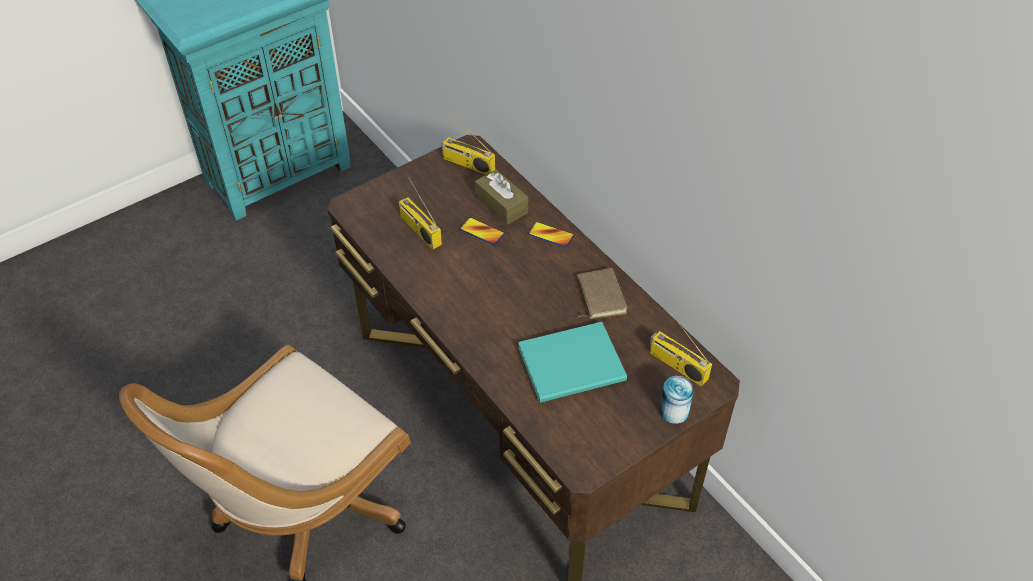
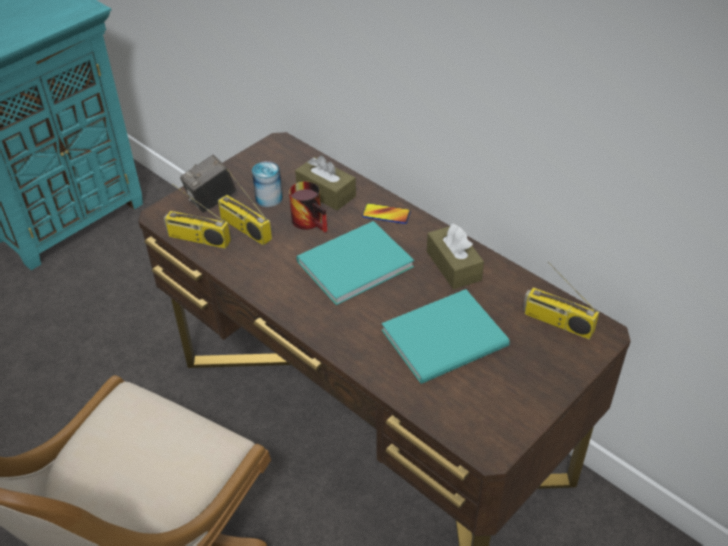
camera: 10 degrees left, 5 degrees down
(395, 198) = (211, 201): none -> camera
(467, 164) = (280, 159): radio -> radio (197, 239)
(482, 232) = (312, 221): phone -> mug
(506, 280) = (351, 264): none -> turquoise book
(599, 296) = (453, 266): brown book -> brown tissue box
(674, 411) = (569, 369): can -> can (269, 198)

